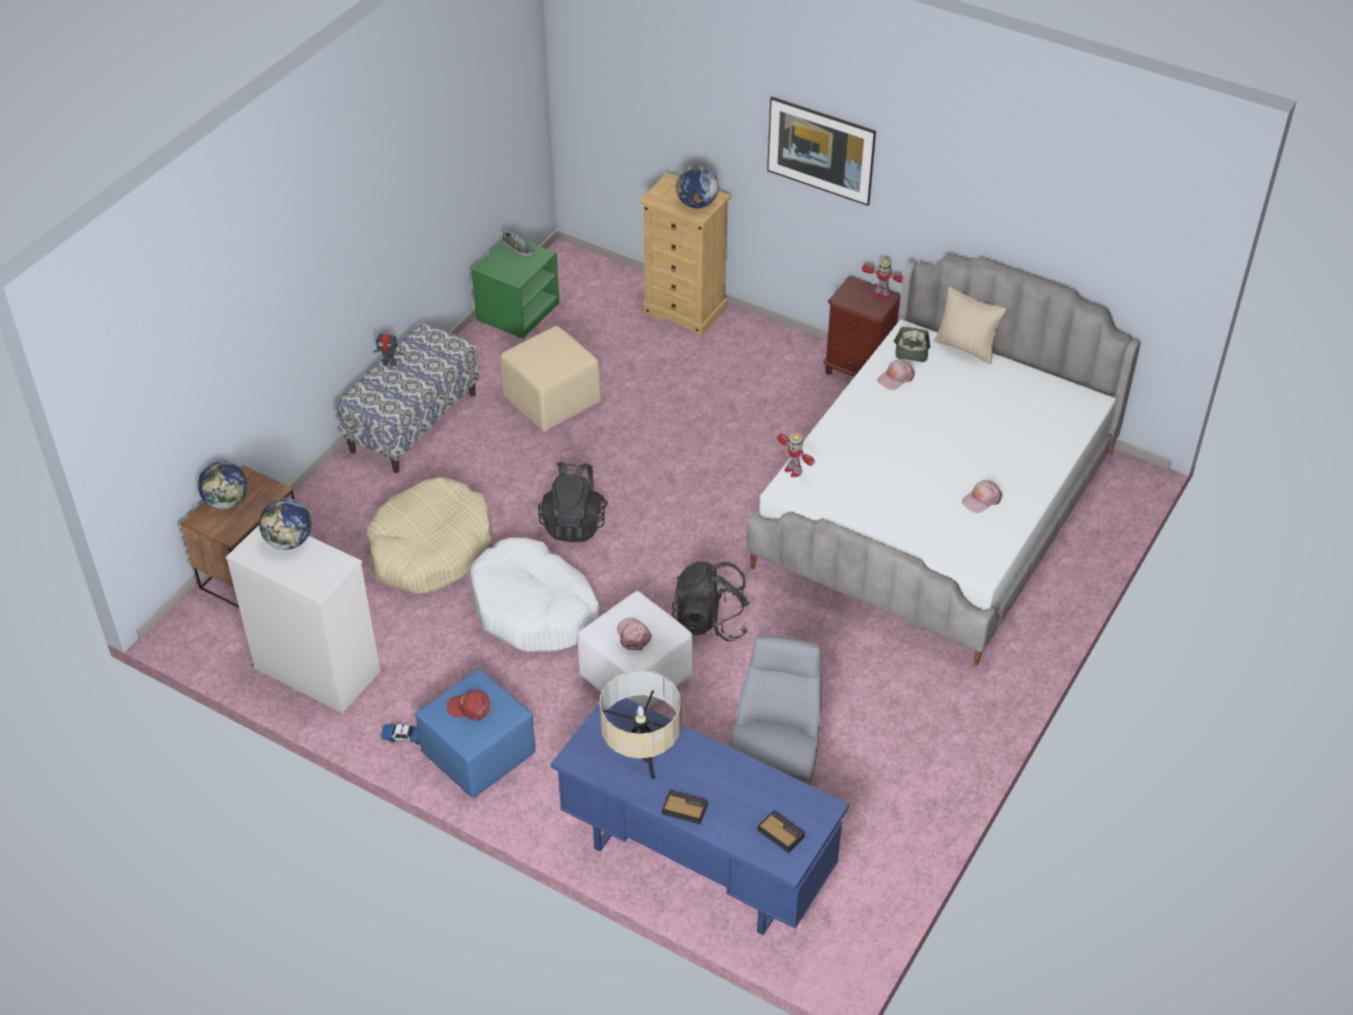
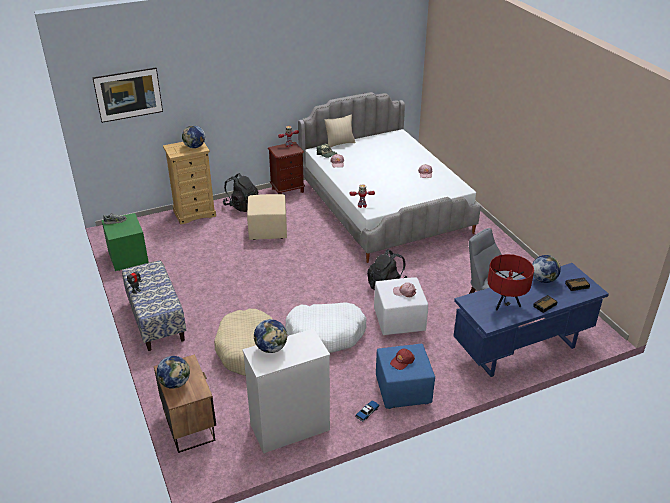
camera: 55 degrees left, 10 degrees down
(552, 401) = (200, 272): beige ottoman -> beige ottoman (267, 230)
(574, 523) = (286, 298): black backpack -> black backpack (241, 206)
(641, 758) = (505, 305): beige table lamp -> red table lamp
(758, 782) = (543, 279): none -> globe
(819, 168) = (244, 98): picture -> picture (130, 105)

